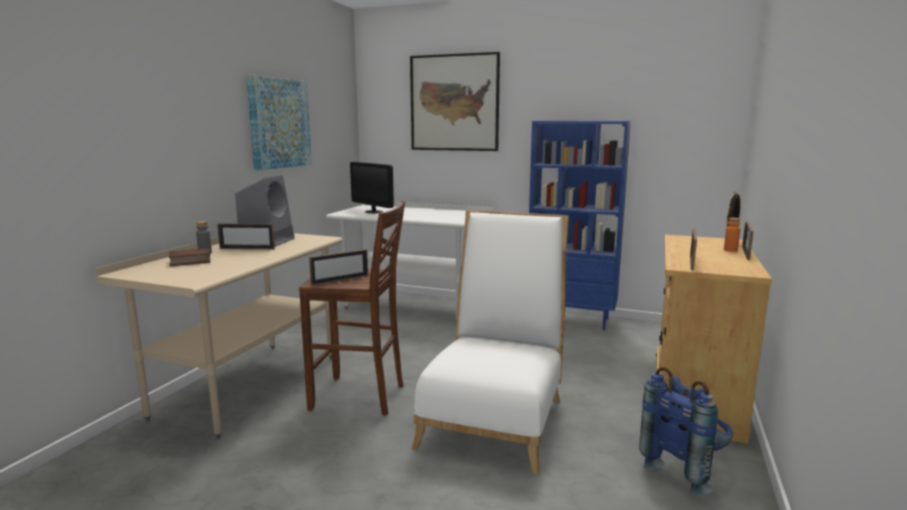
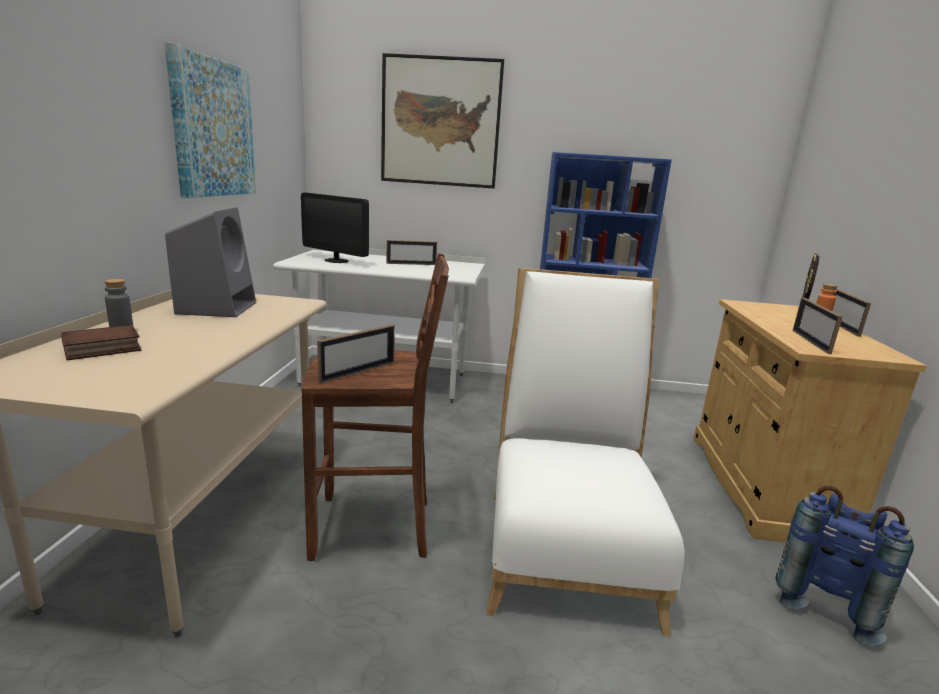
camera: 15 degrees left, 5 degrees up
(247, 248) = (191, 321): picture frame -> picture frame (411, 264)

